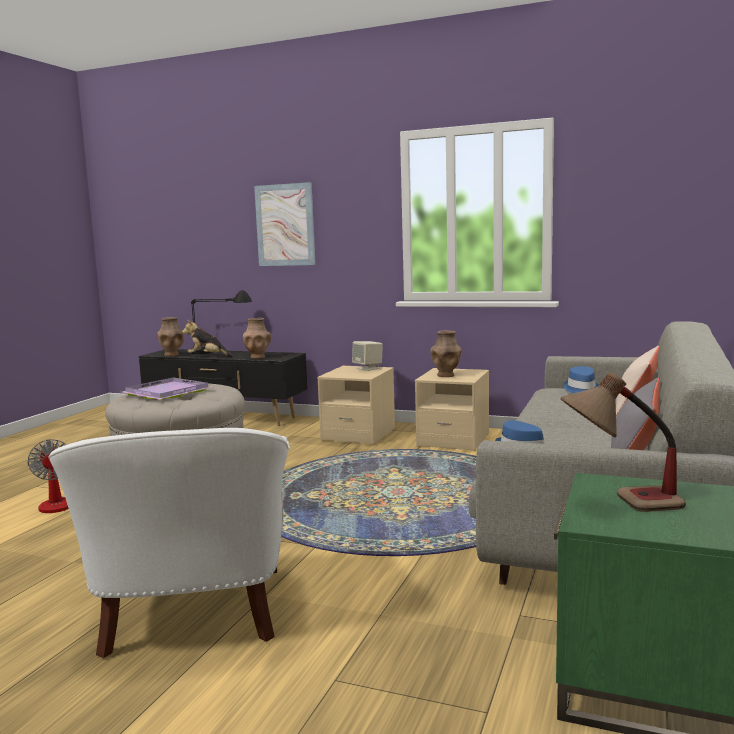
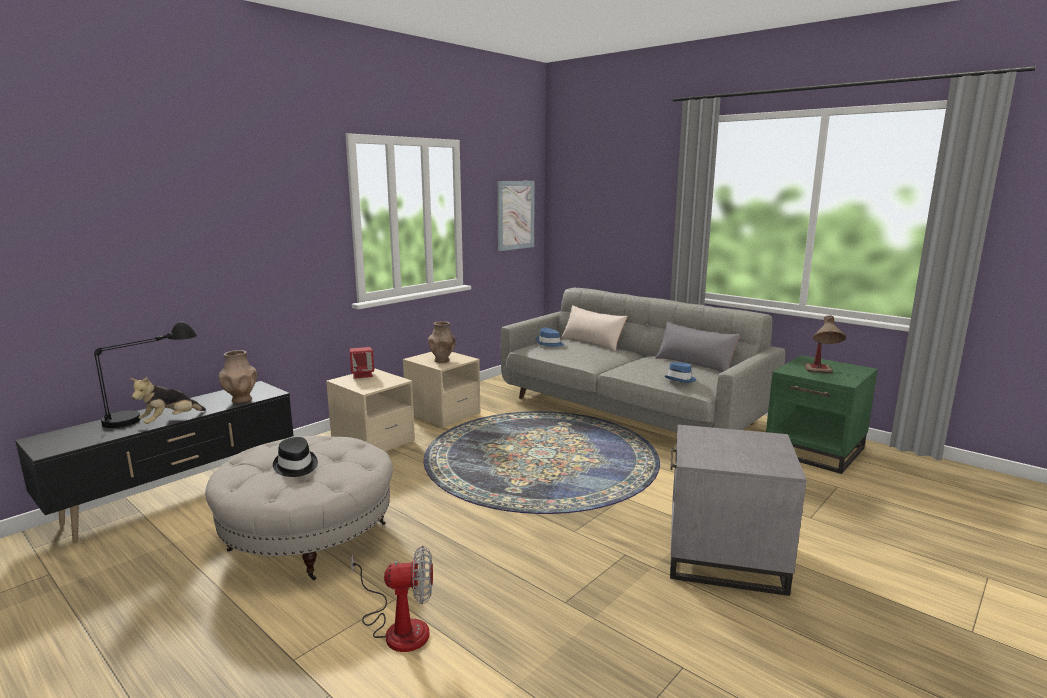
camera: 70 degrees left, 5 degrees up
(165, 392) = (295, 466): purple tray -> black hat
(172, 355) = (94, 439): brown vase -> none
(193, 615) = (725, 557): white armchair -> grey side table
(285, 225) = (219, 231): picture -> picture (515, 215)
(368, 368) = (362, 375): beige speaker -> red speaker

